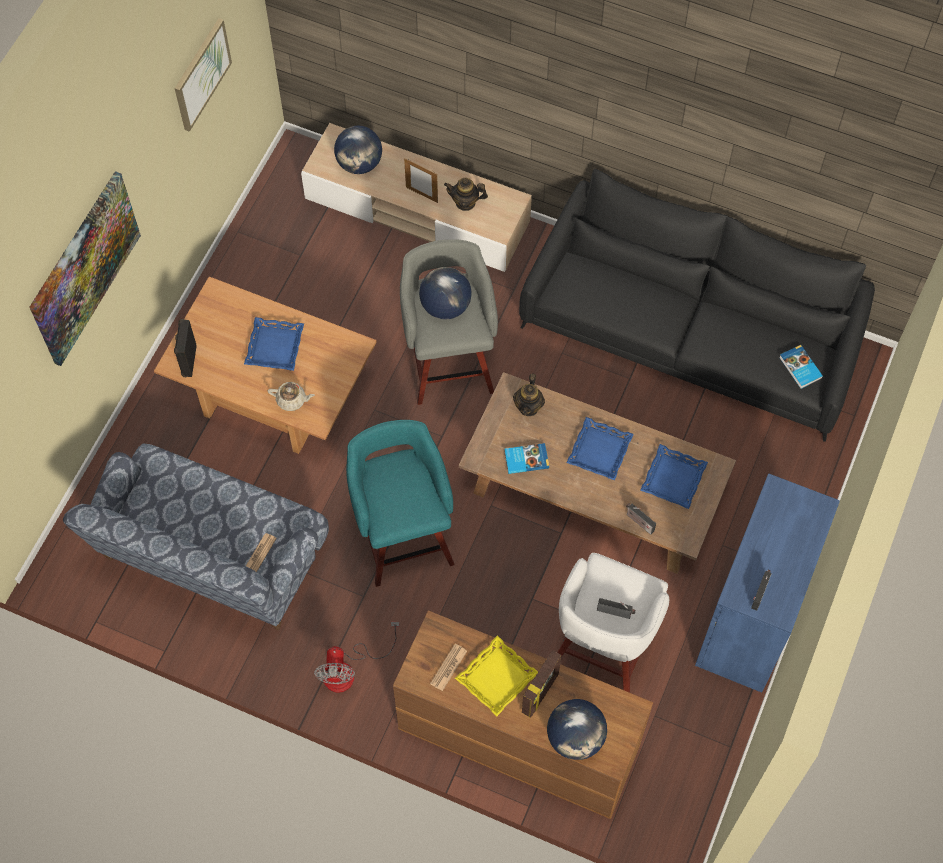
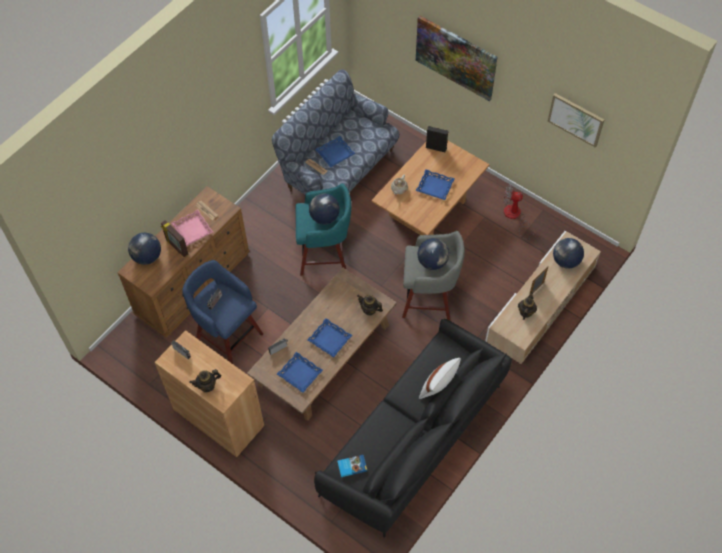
camera: 105 degrees right, 5 degrees down
(223, 529) = (335, 154): none -> blue tray
(349, 670) = (257, 217): fan -> fan (515, 217)
(397, 484) = (324, 217): none -> globe
(496, 677) = (193, 230): yellow tray -> pink tray
(526, 459) = (336, 300): book -> none
(603, 647) = (228, 336): white stool -> blue stool
(638, 283) = (438, 388): none -> white pillow
(751, 617) = (218, 417): blue cabinet -> brown cabinet
(803, 537) = (207, 385): none -> teapot

